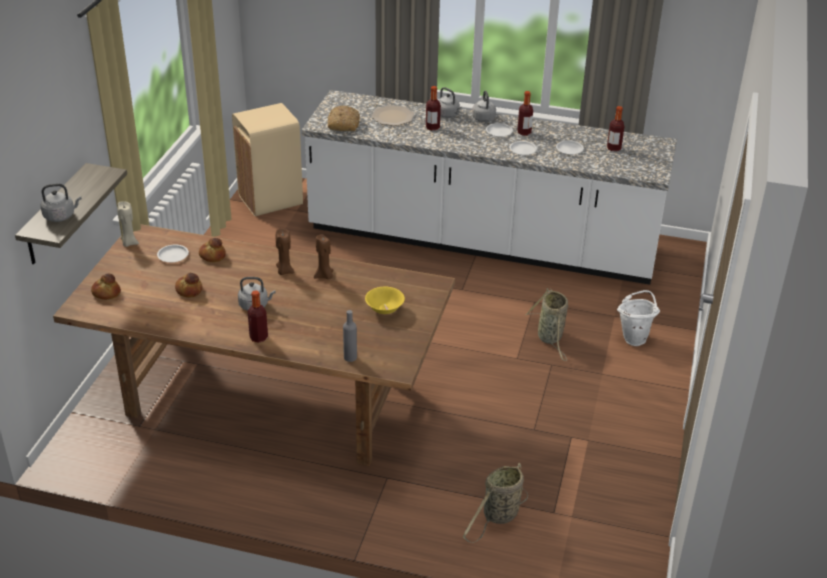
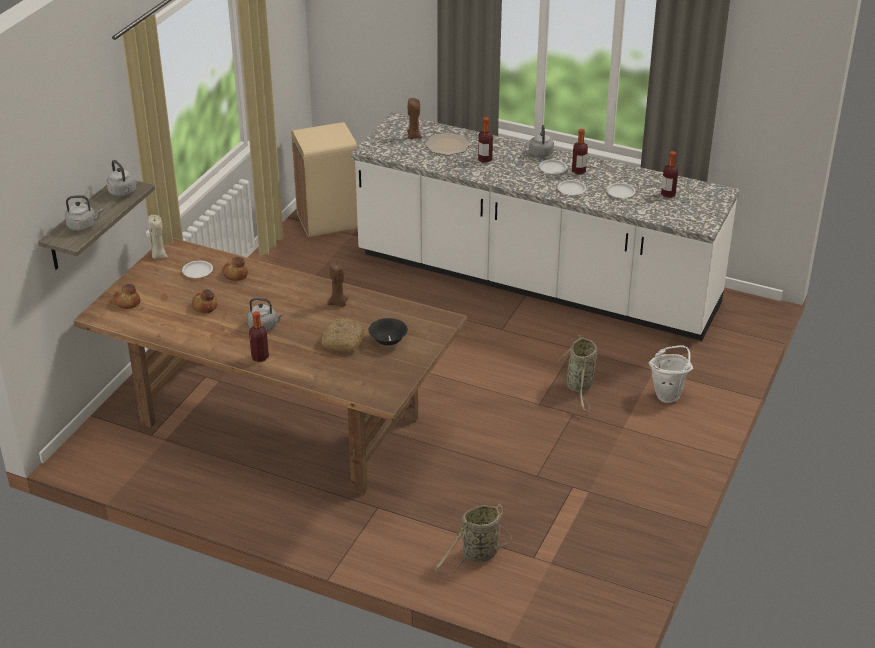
camera: 10 degrees right, 0 degrees up
(284, 271) = (300, 295): brown candle -> brown candle (413, 136)
(343, 124) = (394, 150): bread -> bread (343, 341)
(350, 357) = (342, 384): grey bottle -> none
(384, 309) = (388, 341): yellow bowl -> black bowl
(448, 115) = (505, 147): grey kettle -> grey kettle (123, 193)

